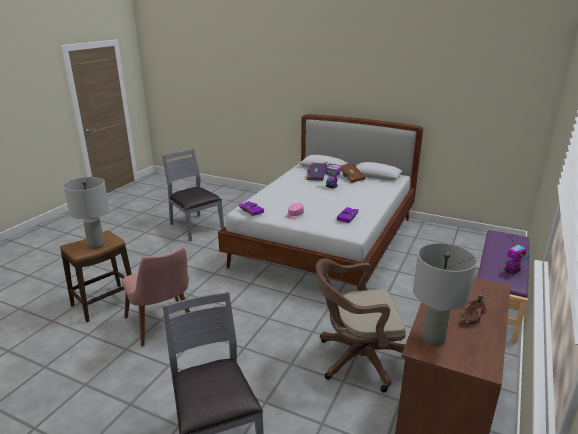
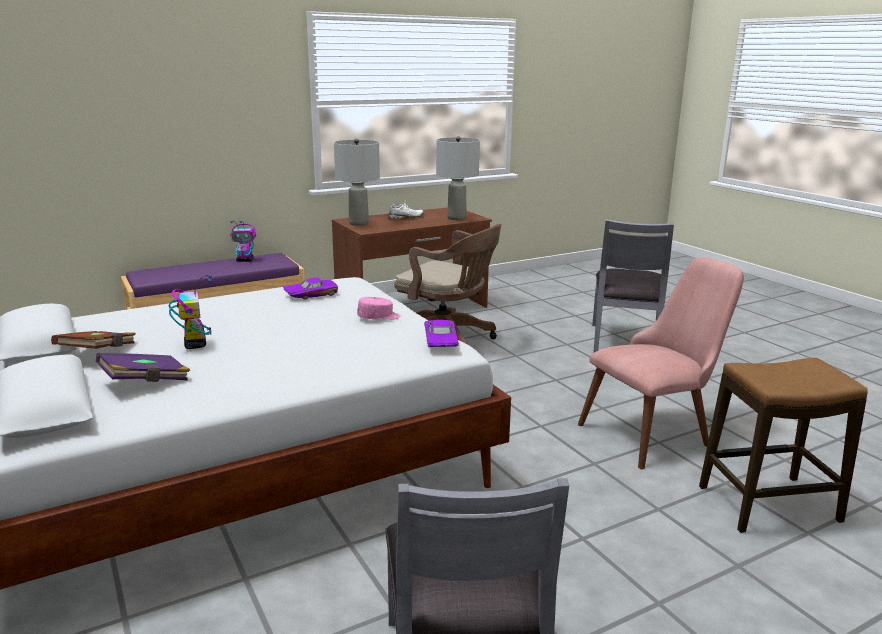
camera: 145 degrees left, 5 degrees down
(96, 245) = (782, 369): grey table lamp -> grey table lamp (358, 223)
(163, 326) = (655, 431): pink chair -> pink chair turned 60 degrees clockwise
(472, 316) = (406, 217): brown shoe -> white shoe

